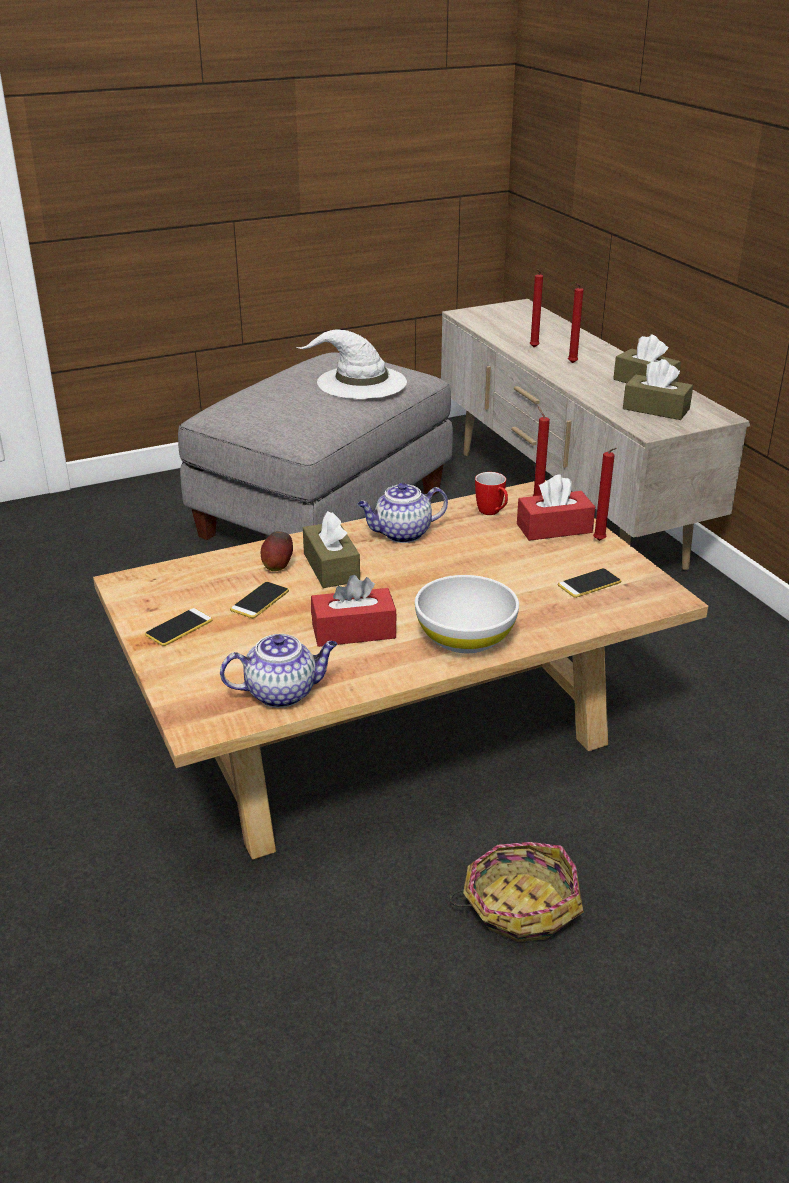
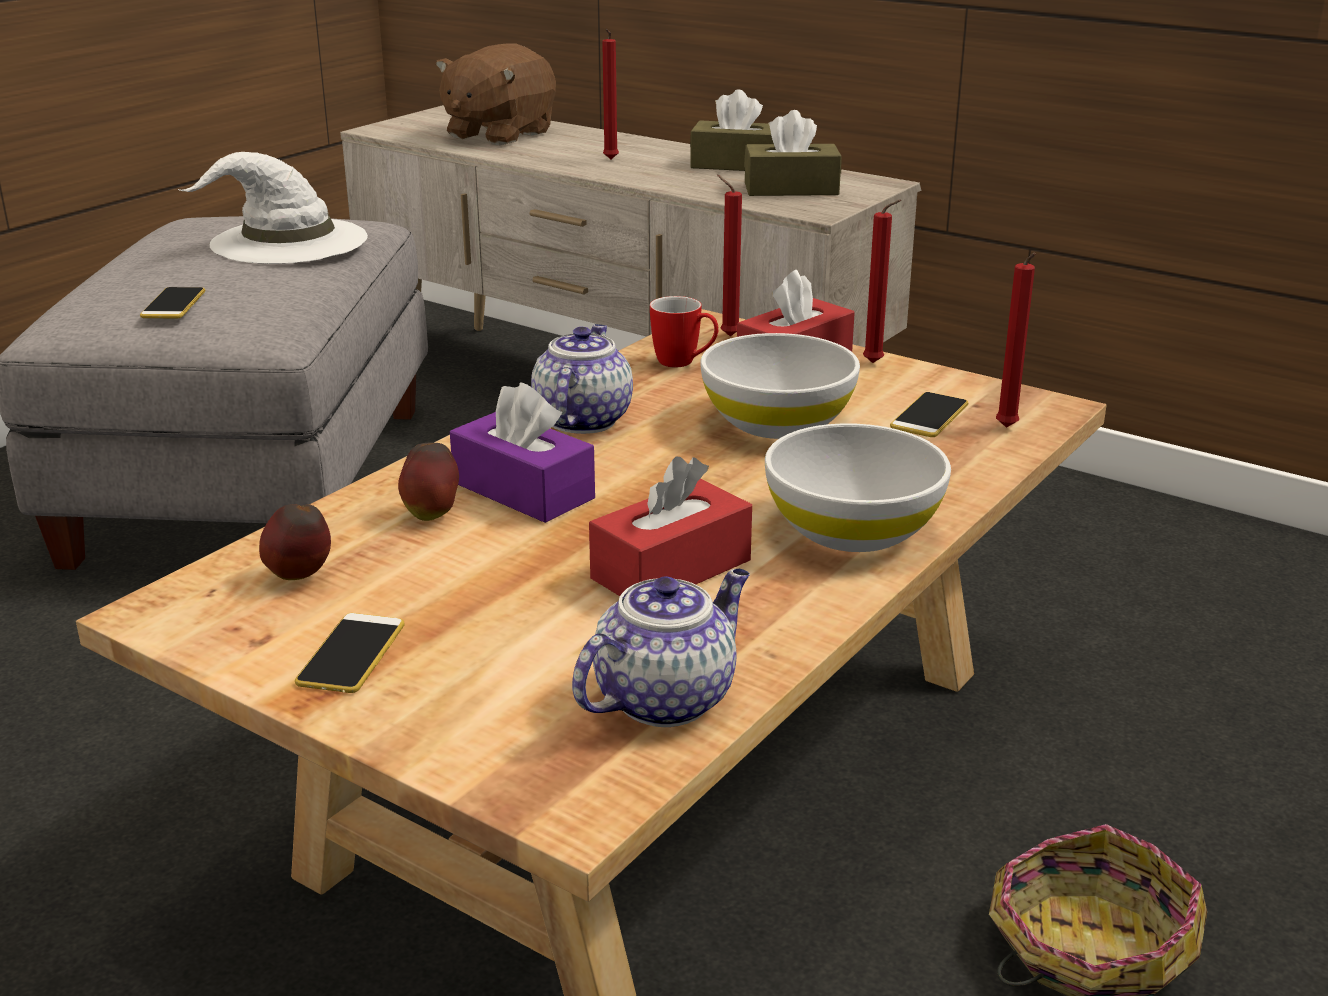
camera: 30 degrees left, 5 degrees down
(193, 584) = (300, 577): none -> apple
(260, 600) = (456, 570): phone -> phone (173, 304)
(331, 567) = (523, 490): brown tissue box -> purple tissue box
(402, 534) = (582, 419): teapot -> teapot turned 150 degrees clockwise
(499, 564) = (776, 422): none -> white bowl
(528, 330) = (498, 134): none -> brown plush toy
(533, 348) = (533, 151): red candle -> red candle (1007, 429)

